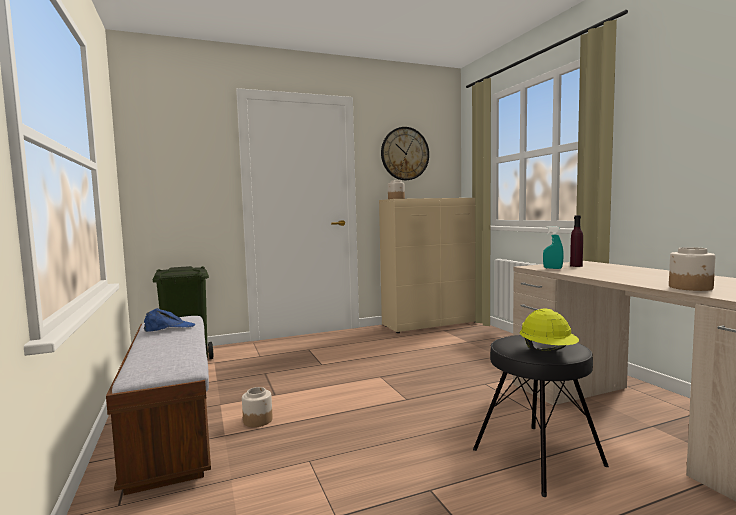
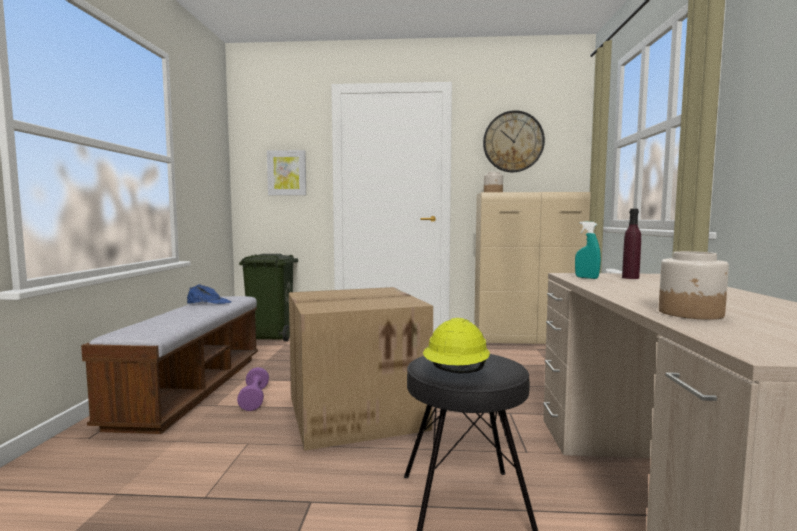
camera: 25 degrees right, 0 degrees up
(190, 179) = (287, 173): none -> picture
(258, 420) = (254, 399): jar -> purple dumbbell
(371, 409) = (357, 412): none -> cardboard box

